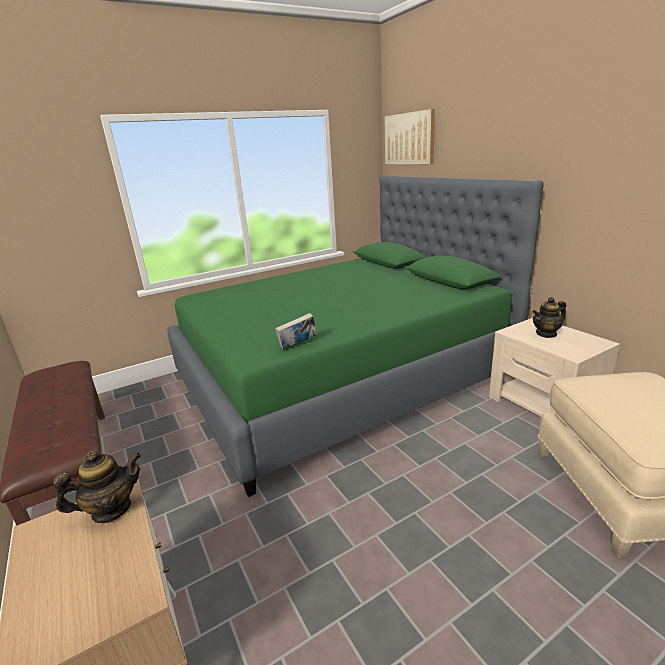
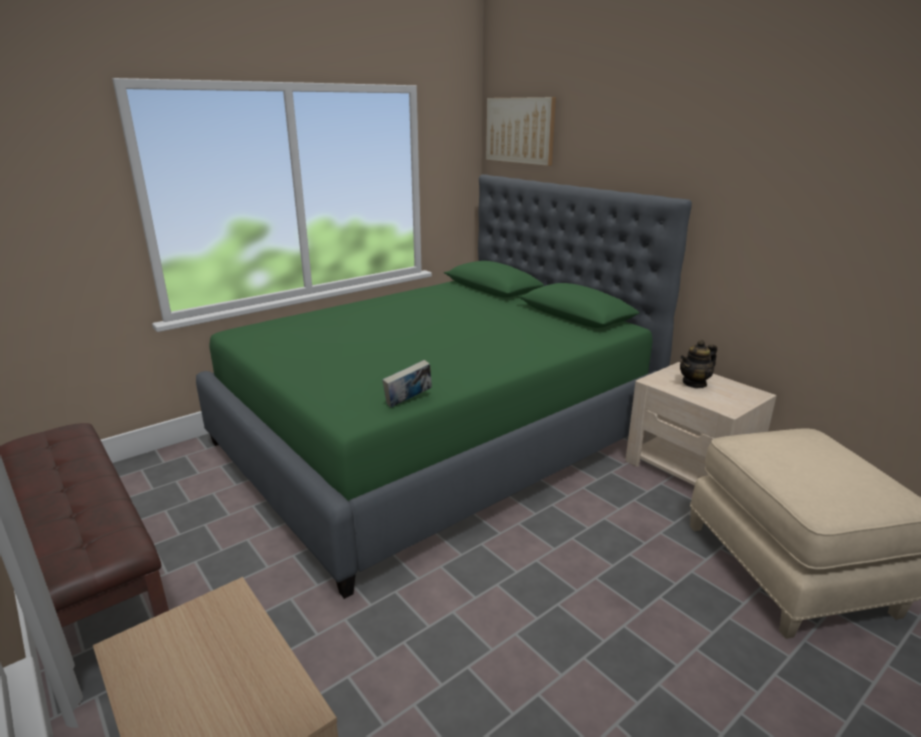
camera: 10 degrees left, 0 degrees up
(111, 510) = (221, 616): teapot -> none

